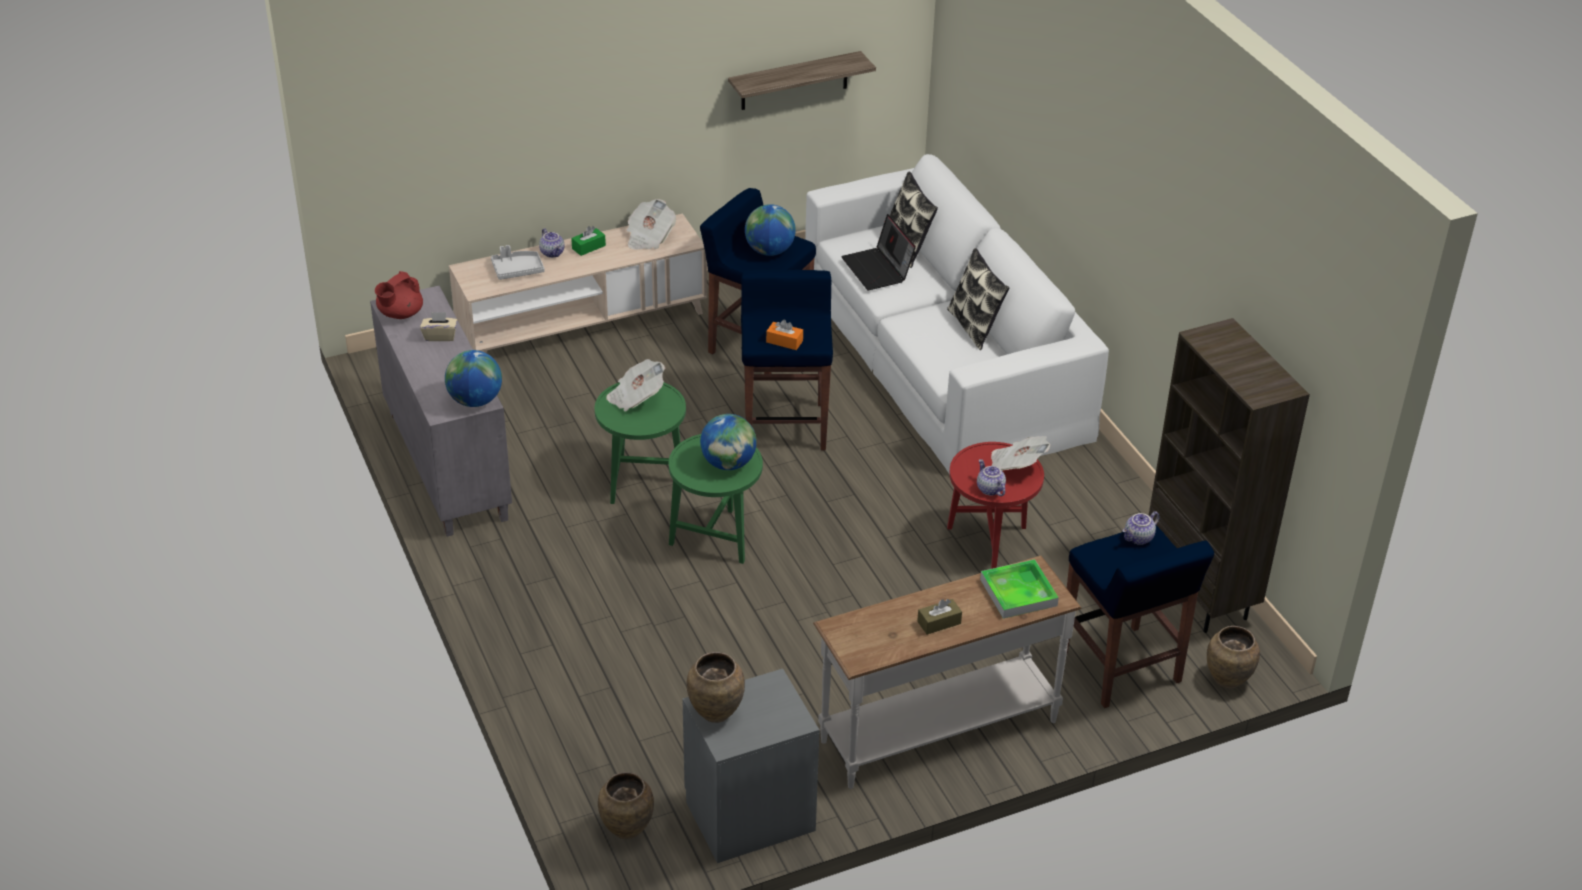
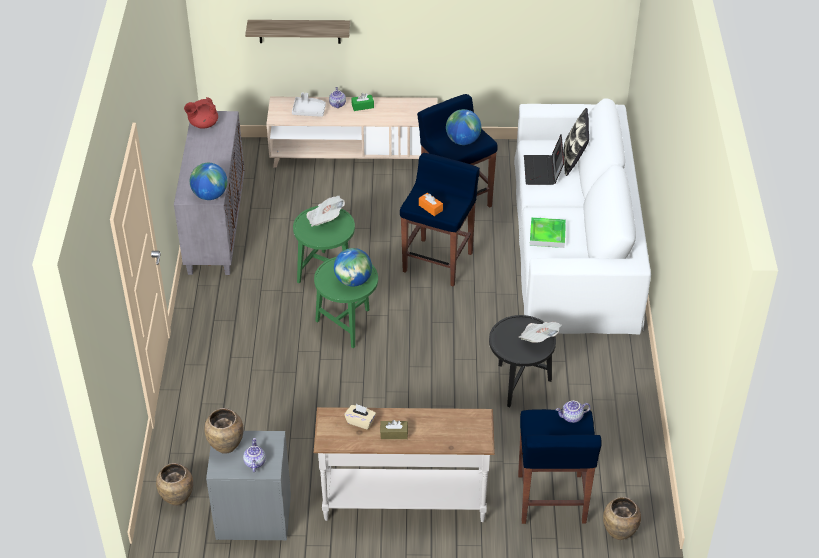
camera: 25 degrees right, 5 degrees up
(440, 336) = (217, 146): beige tissue box -> beige tissue box (360, 421)
(649, 237) = (404, 109): newspaper -> none
(794, 81) = (527, 25): shelf -> shelf (299, 31)
(974, 327) = (581, 230): pillow -> none
(989, 489) = (509, 350): teapot -> teapot (254, 462)
(989, 545) = (518, 385): red side table -> black side table
(1018, 592) = (459, 430): tray -> tray (547, 235)
(1200, 593) = (641, 465): brown bookcase -> none

